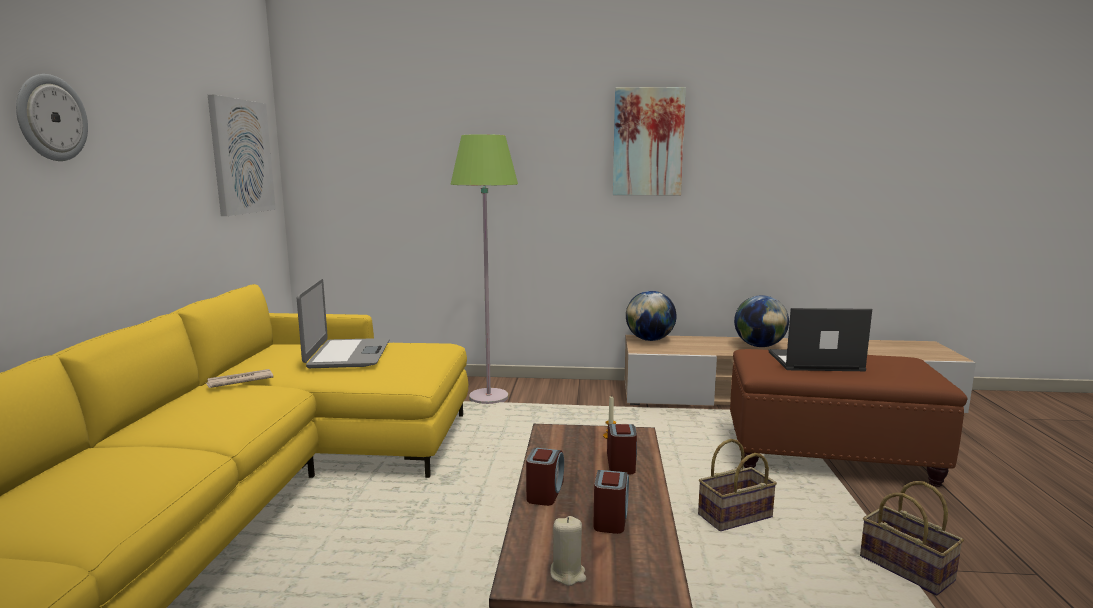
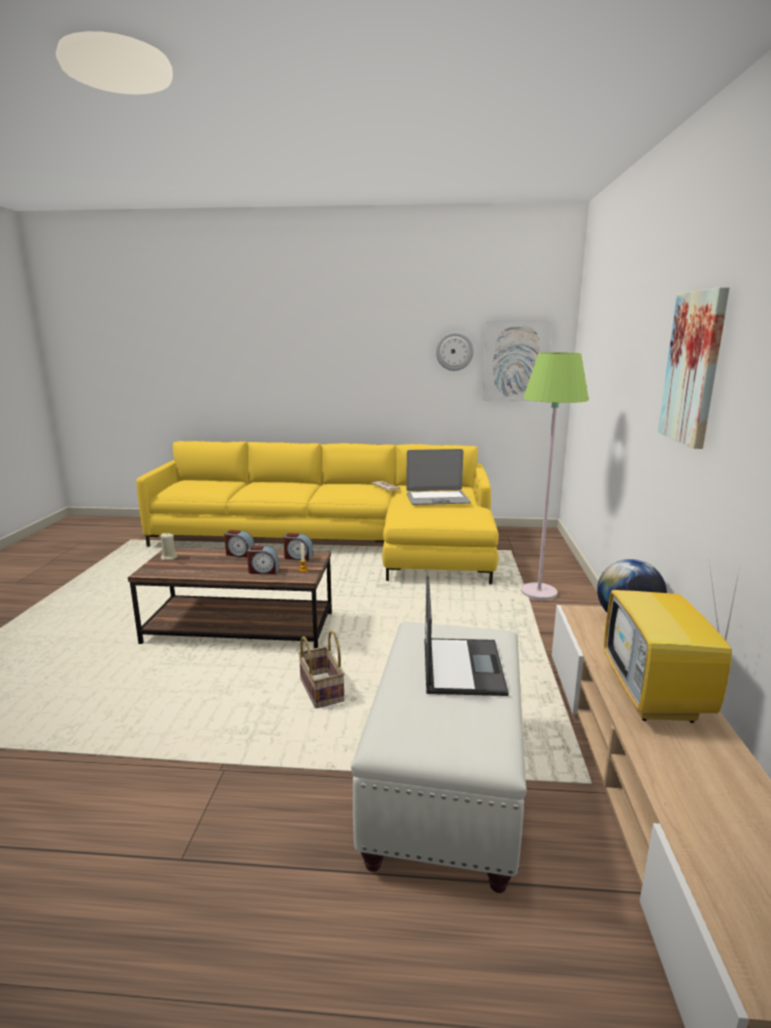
camera: 90 degrees right, 5 degrees up
(51, 118) = (362, 345): wall clock -> wall clock (454, 351)
(611, 518) = (206, 566): alarm clock -> alarm clock (298, 557)
(759, 346) = (656, 698): globe -> television
(830, 456) = (445, 786): brown ottoman -> white ottoman
(909, 569) = (224, 766): basket -> none

